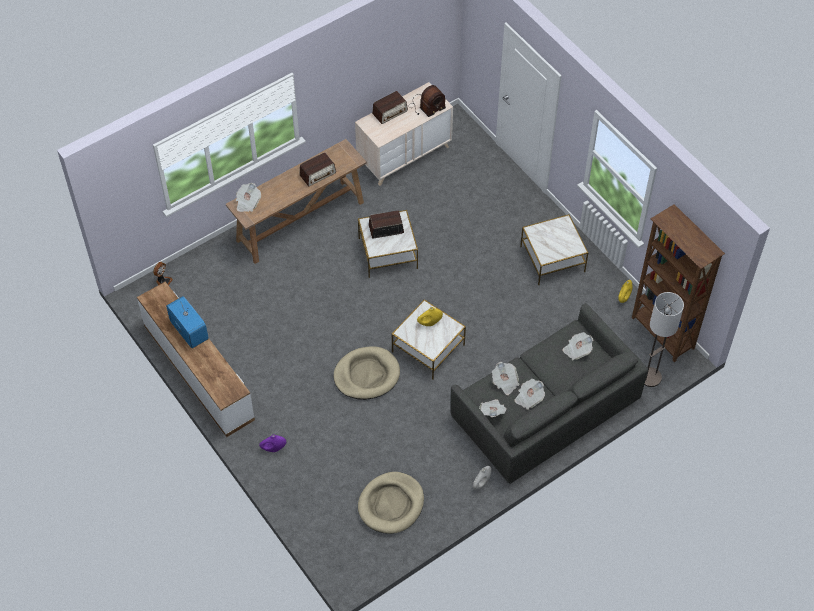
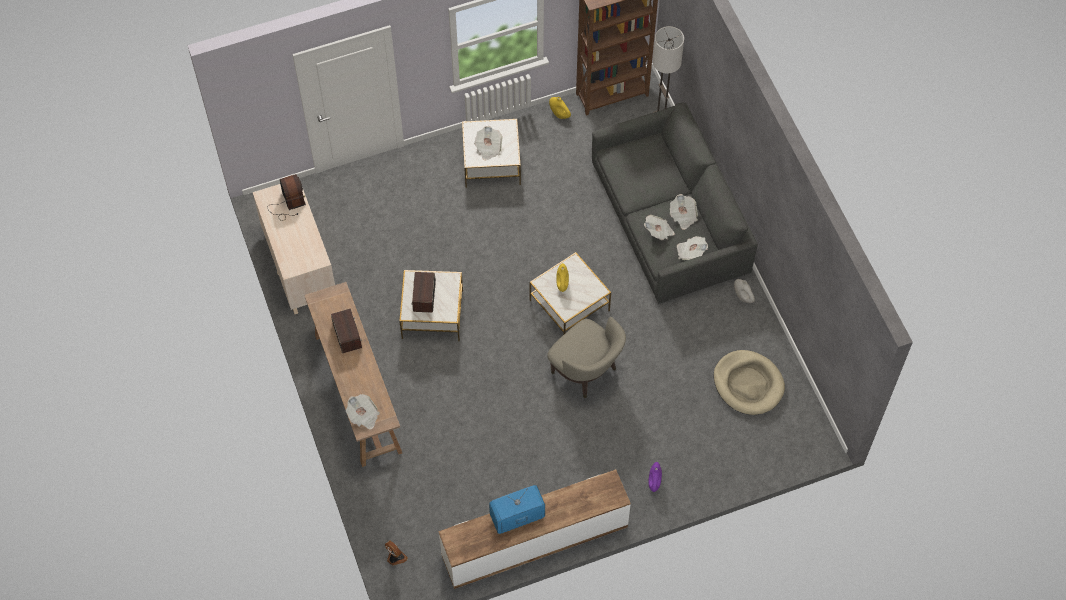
camera: 75 degrees left, 5 degrees up
(366, 375) = (586, 371): beige dog bed -> beige armchair
(390, 112) = (283, 241): radio -> none
(577, 350) = (638, 159): newspaper -> newspaper (488, 148)

